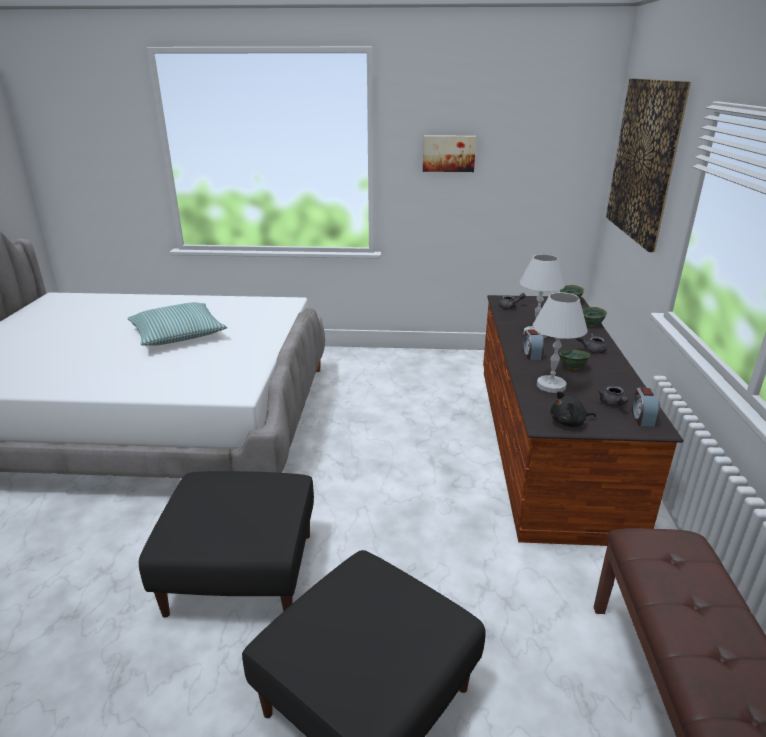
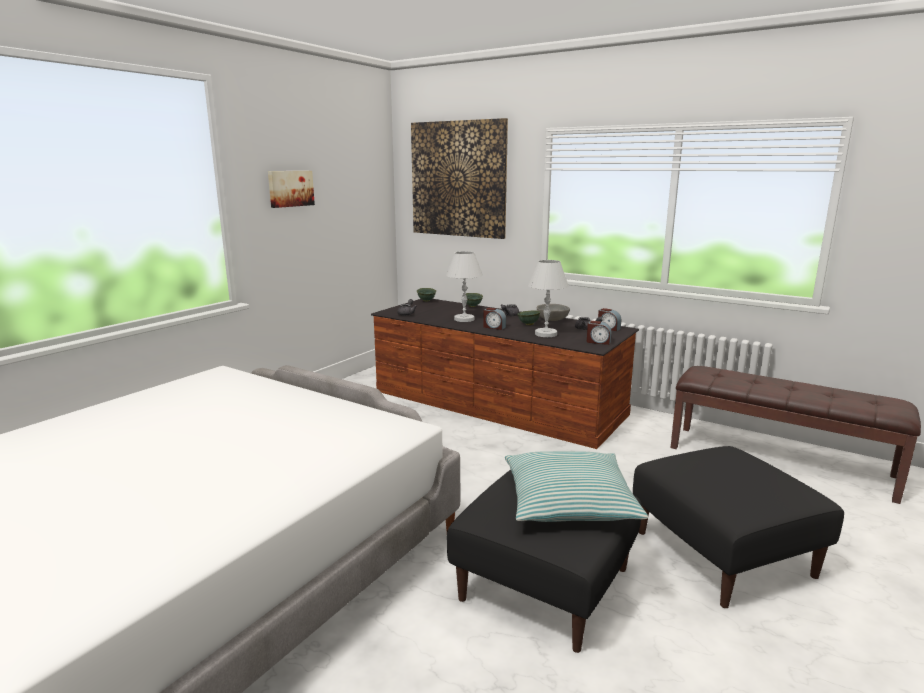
camera: 60 degrees left, 10 degrees down
(177, 334) = (187, 439): pillow -> pillow (569, 501)
(569, 422) = (598, 342): black plush toy -> alarm clock
(617, 376) = (553, 320): none -> grey bowl

